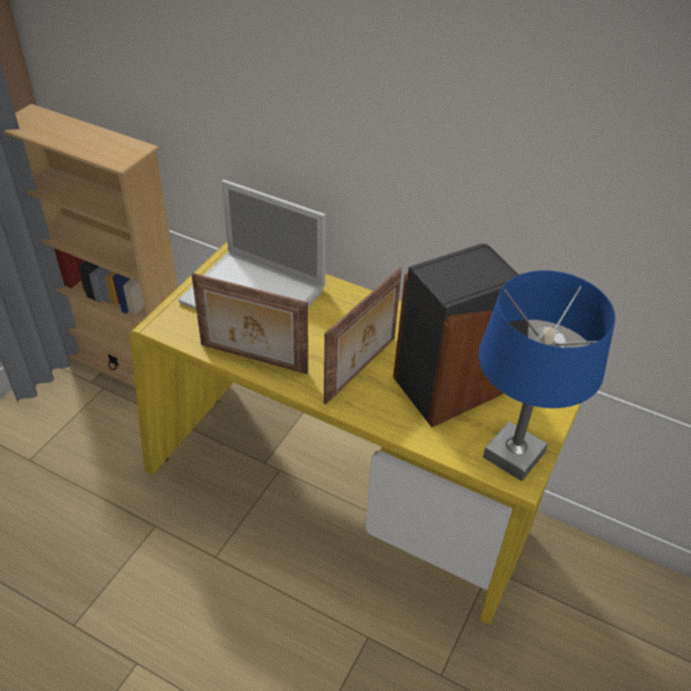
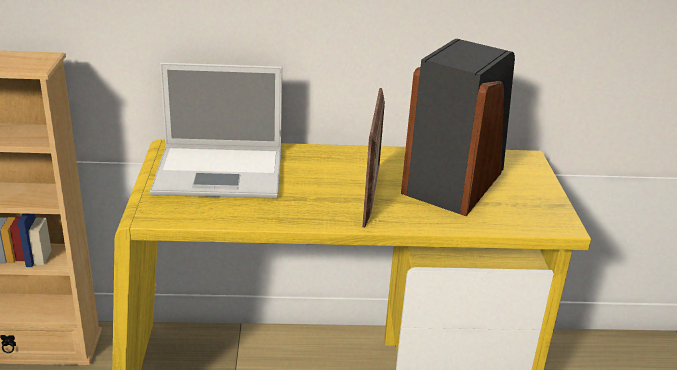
camera: 30 degrees left, 15 degrees down
(253, 359) = (266, 216): picture frame -> none
(513, 455) = (543, 214): blue table lamp -> none

